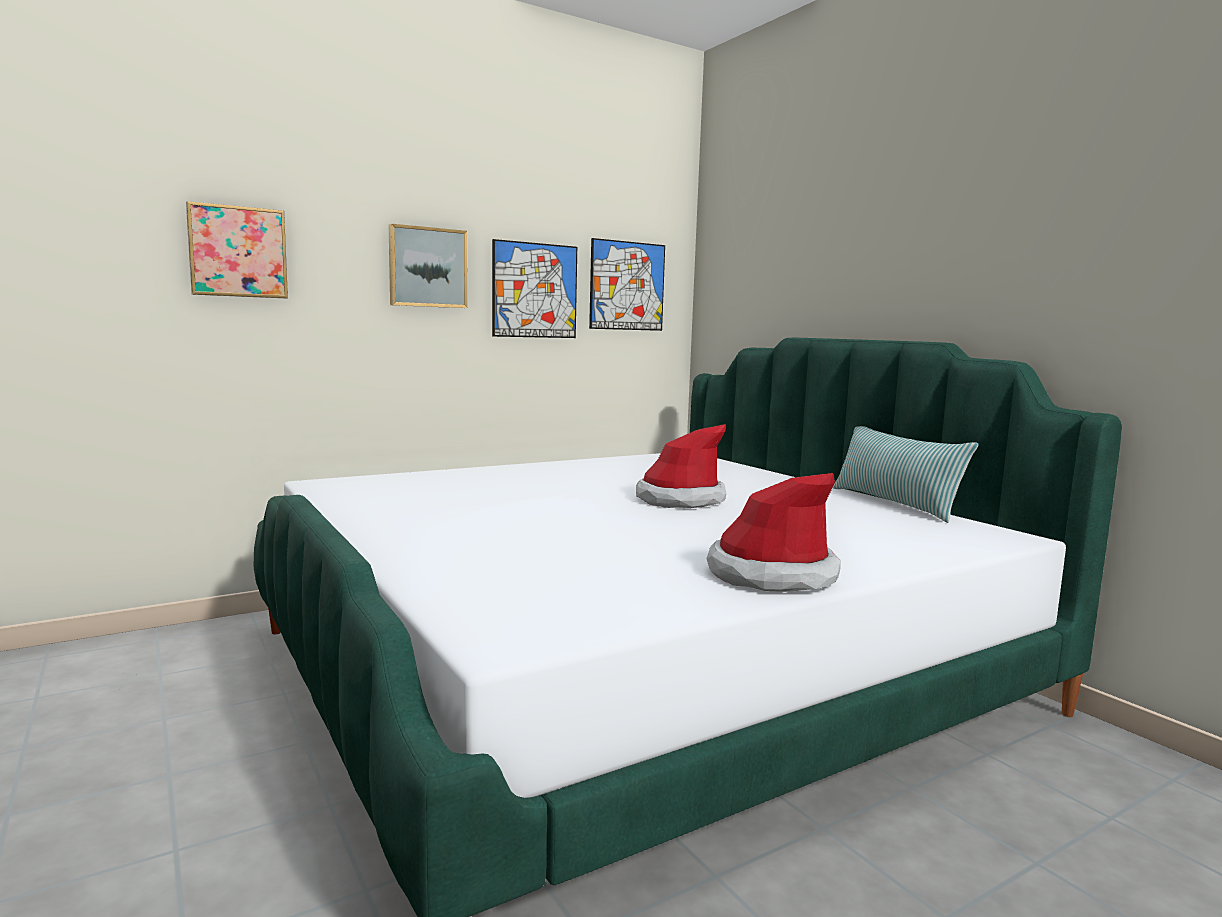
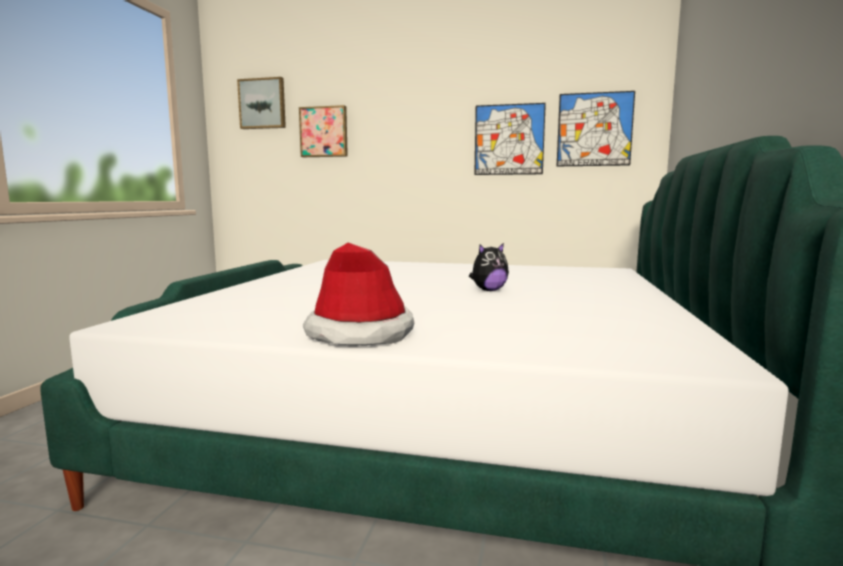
camera: 45 degrees right, 0 degrees up
(427, 267) = (429, 130): picture -> picture (263, 104)
(679, 500) = (488, 290): hat -> plush toy
(894, 503) = (685, 319): pillow -> none

